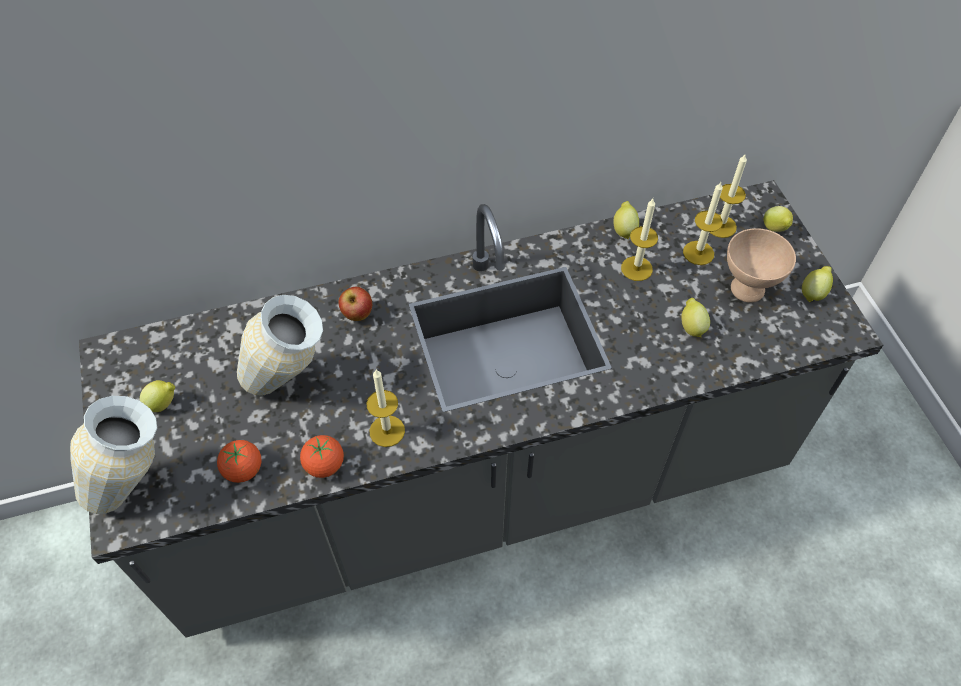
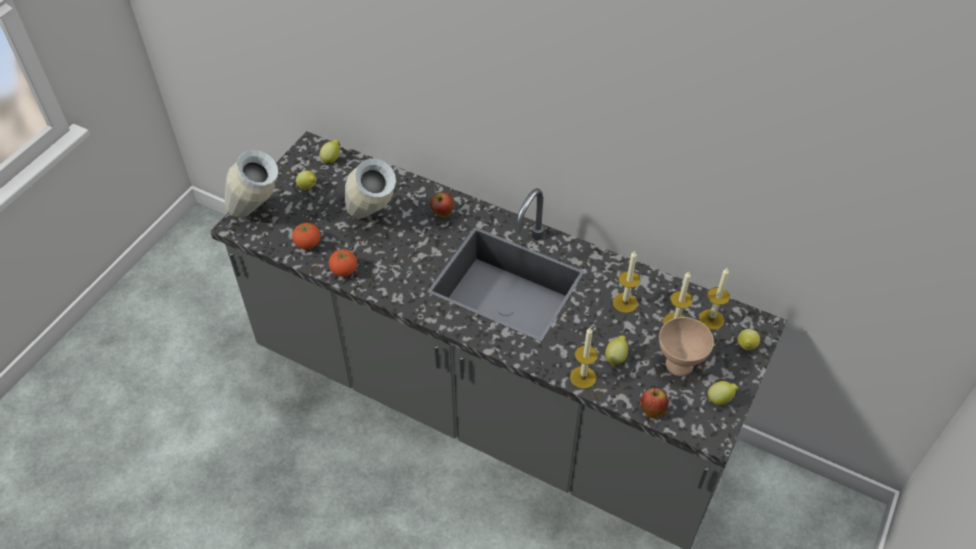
camera: 45 degrees right, 5 degrees down
(387, 431) = (390, 279): candle -> candle (583, 377)
(624, 230) = (645, 277): lemon -> lemon (331, 159)
(778, 350) = (652, 410): none -> apple

